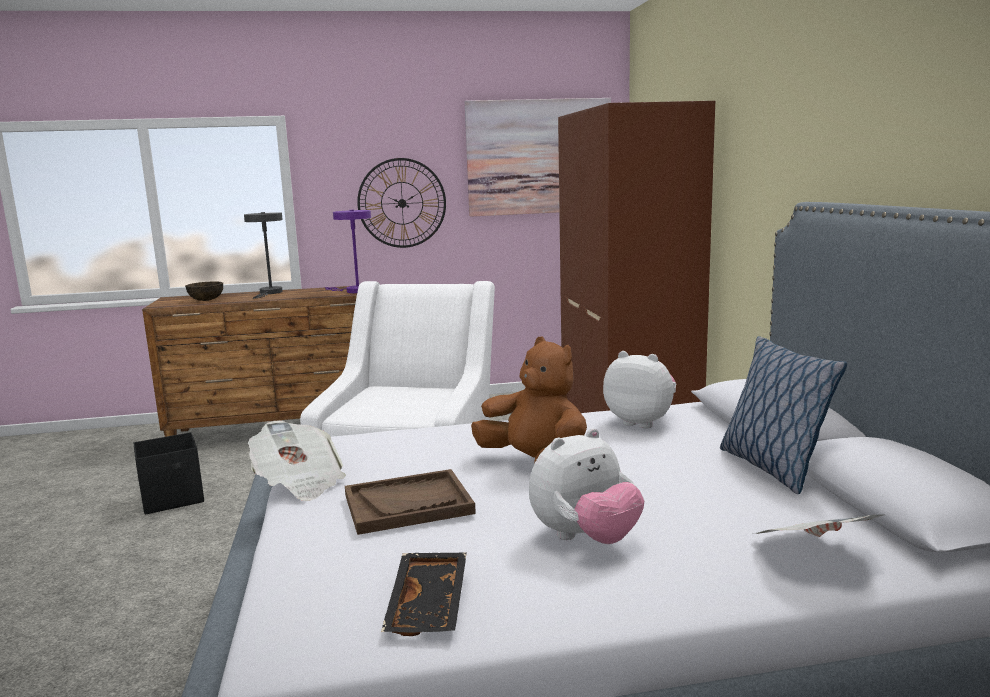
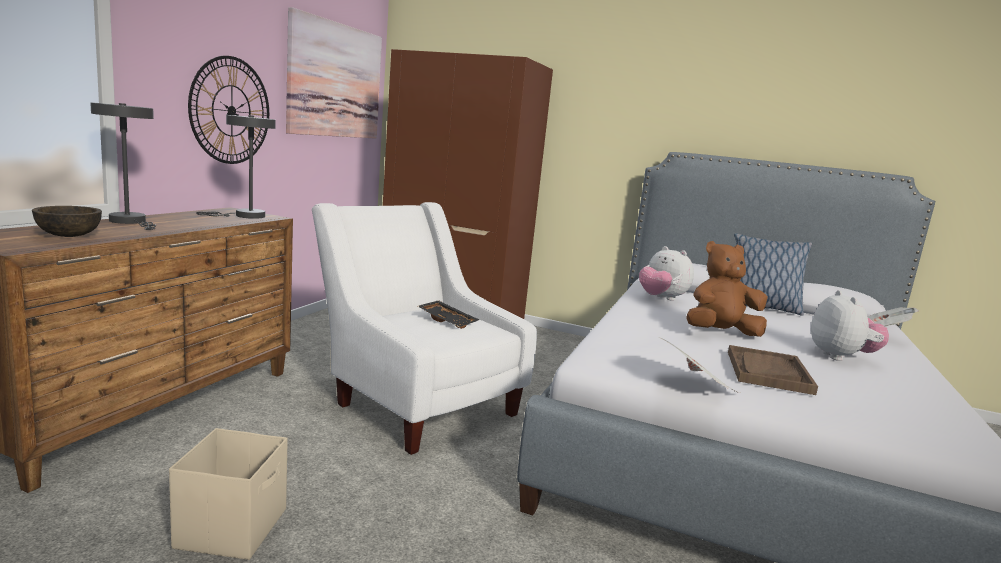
camera: 60 degrees left, 0 degrees up
(173, 498) = (233, 528): black storage box -> beige storage box
(354, 291) = (245, 216): purple table lamp -> grey table lamp
(430, 605) = (924, 406): black tray -> black tray (448, 321)
(641, 422) = (661, 298): plush toy -> plush toy turned 105 degrees counterclockwise

